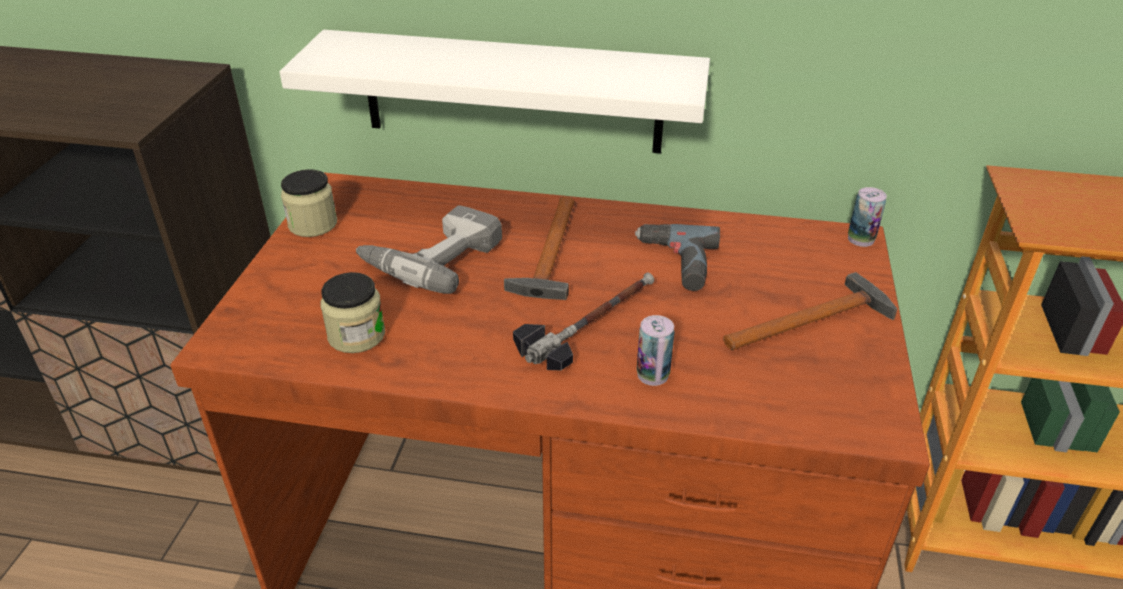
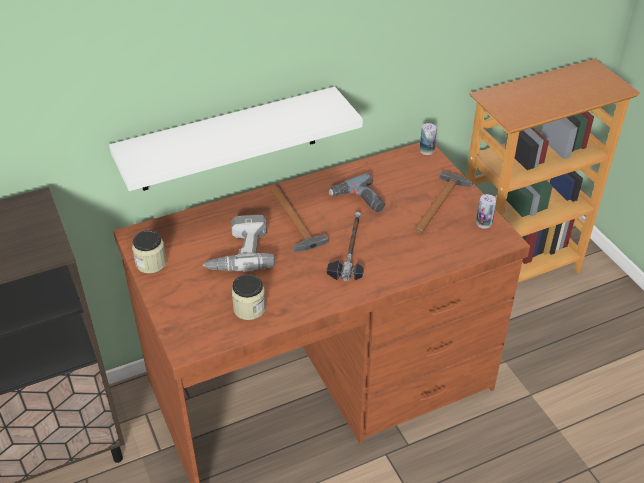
camera: 35 degrees left, 5 degrees up
(652, 375) = (399, 260): can -> can (483, 223)

